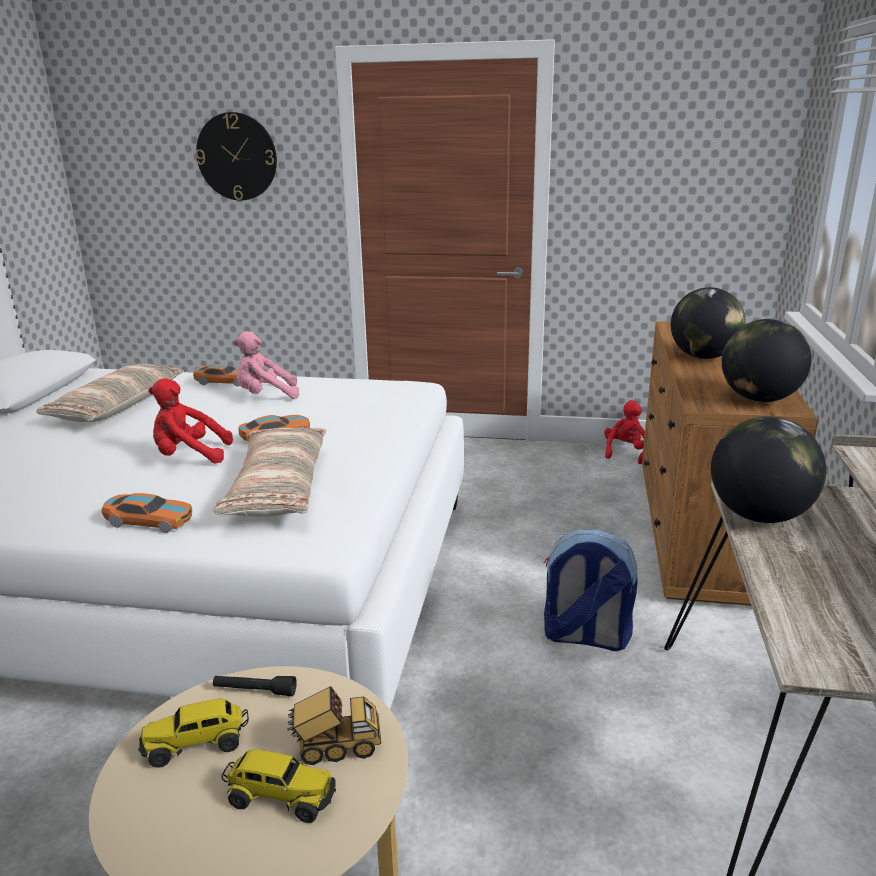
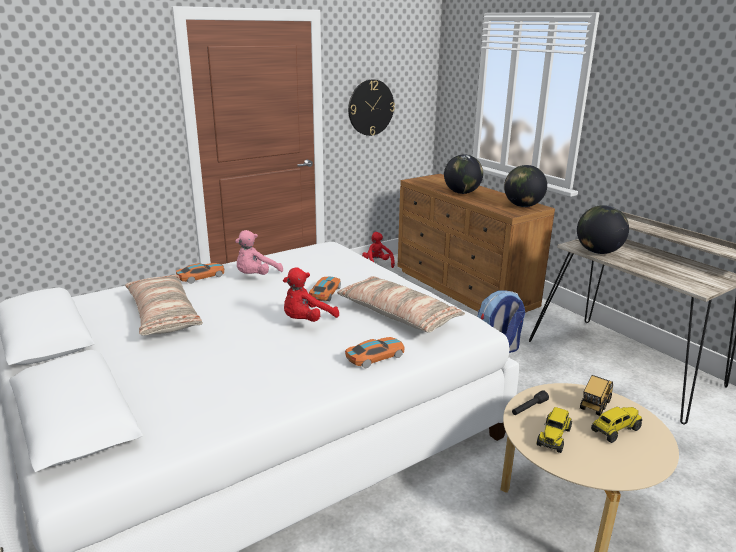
camera: 45 degrees left, 0 degrees up
(237, 157) = (88, 95): wall clock -> wall clock (370, 107)

